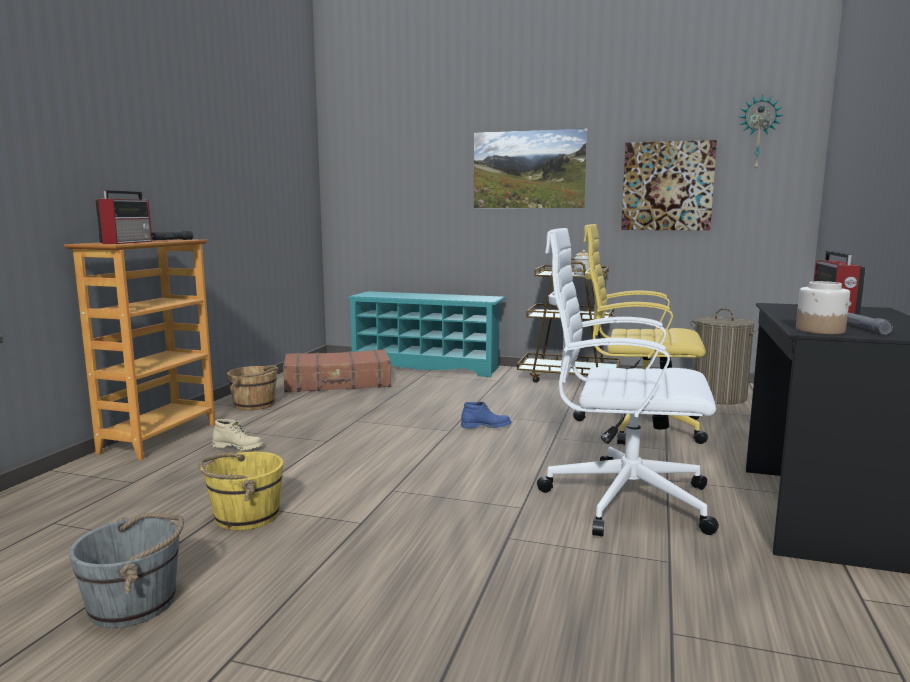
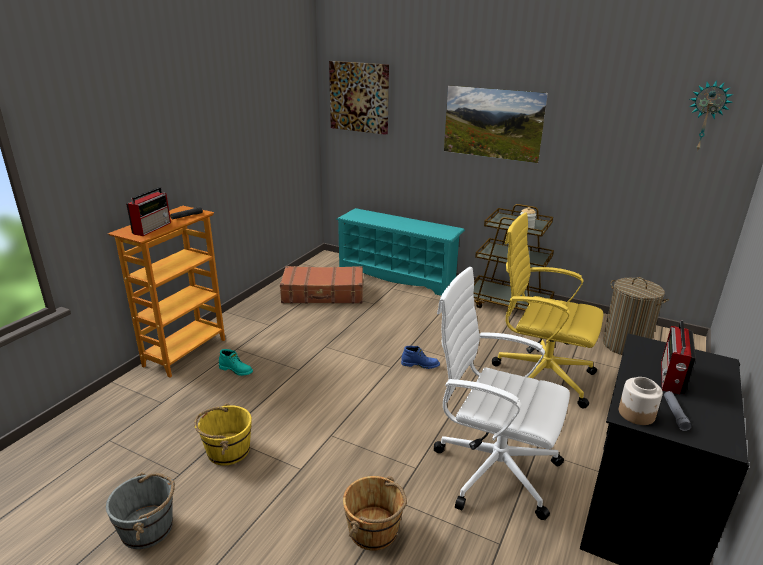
camera: 10 degrees right, 15 degrees up
(238, 447) = (236, 370): beige boot -> turquoise boot
(255, 404) = (257, 317): brown bucket -> brown bucket (374, 530)
(667, 186) = (614, 154): picture -> picture (359, 97)

